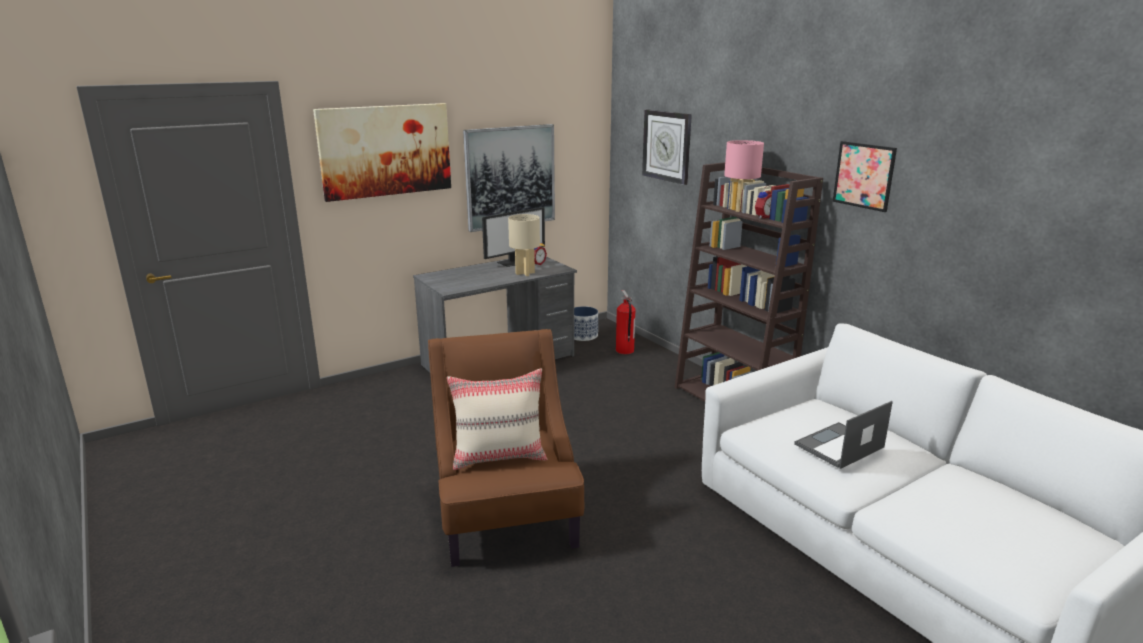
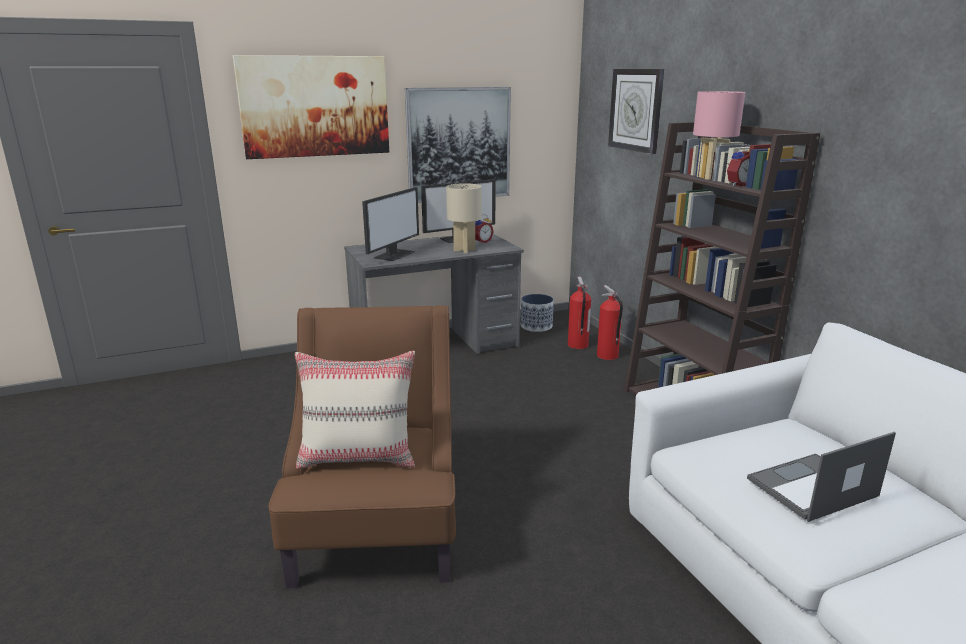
camera: 10 degrees right, 0 degrees up
(464, 281) = (394, 254): none -> monitor
(652, 359) = (607, 356): none -> fire extinguisher
(864, 175) = (876, 126): picture -> none

